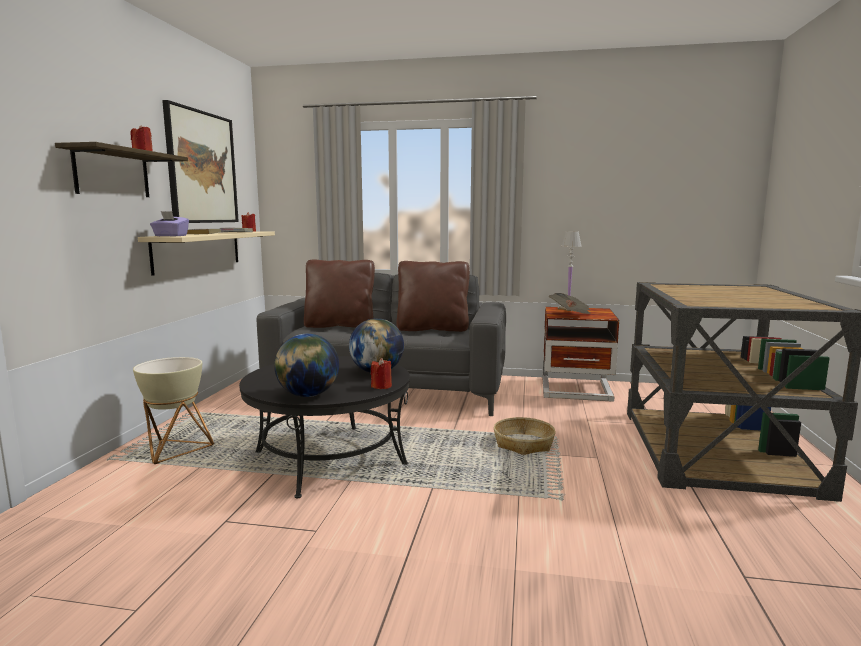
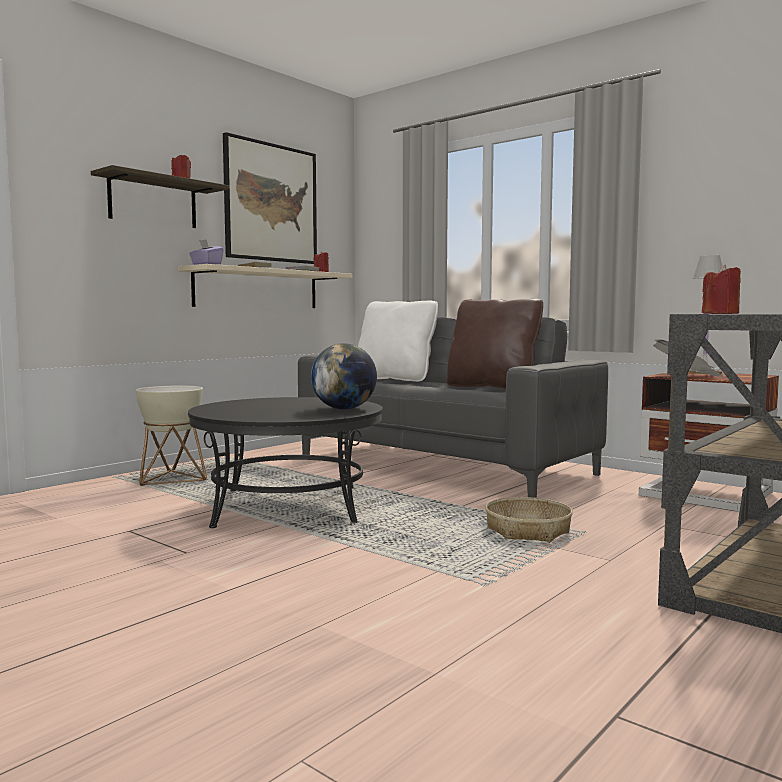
camera: 30 degrees right, 5 degrees down
(308, 395) = (235, 415): globe -> none
(340, 325) = (395, 379): brown pillow -> white pillow
(381, 386) = (319, 417): red candle -> red candle (720, 314)

